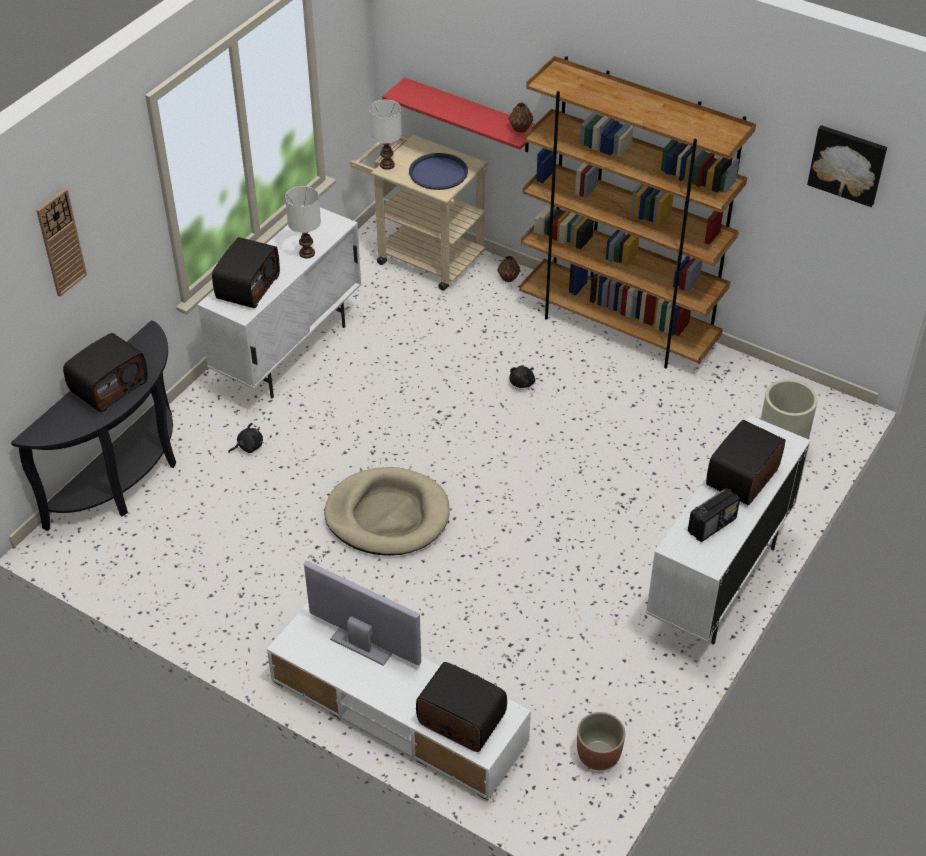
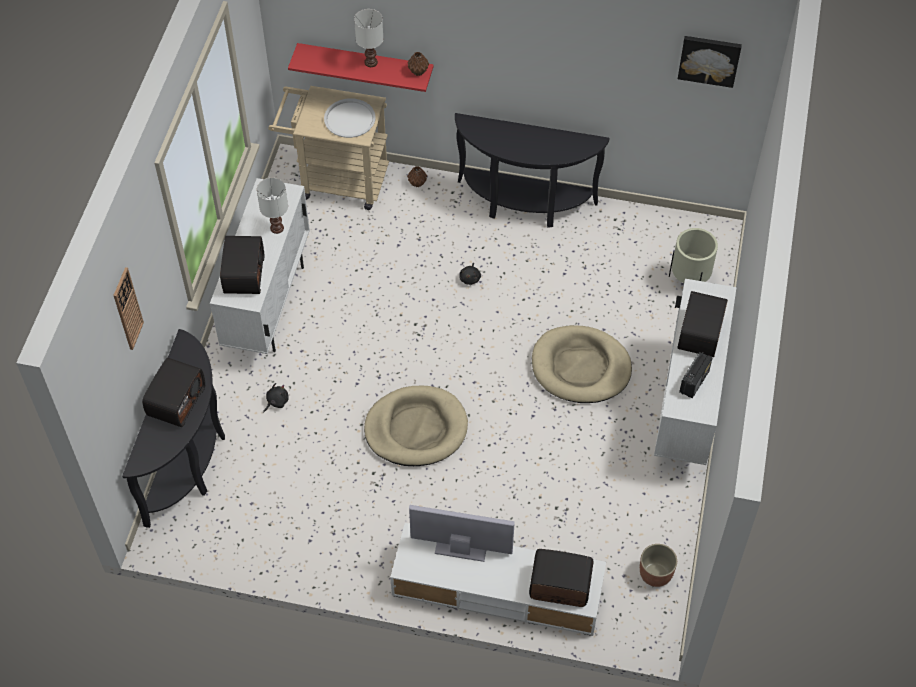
camera: 20 degrees left, 10 degrees up
(386, 165) = (303, 123): white table lamp -> white table lamp (370, 62)
(438, 172) = (349, 119): blue tray -> white tray
(608, 505) = (580, 367): none -> beige dog bed
(618, 327) = (524, 205): brown bookcase -> black console table

